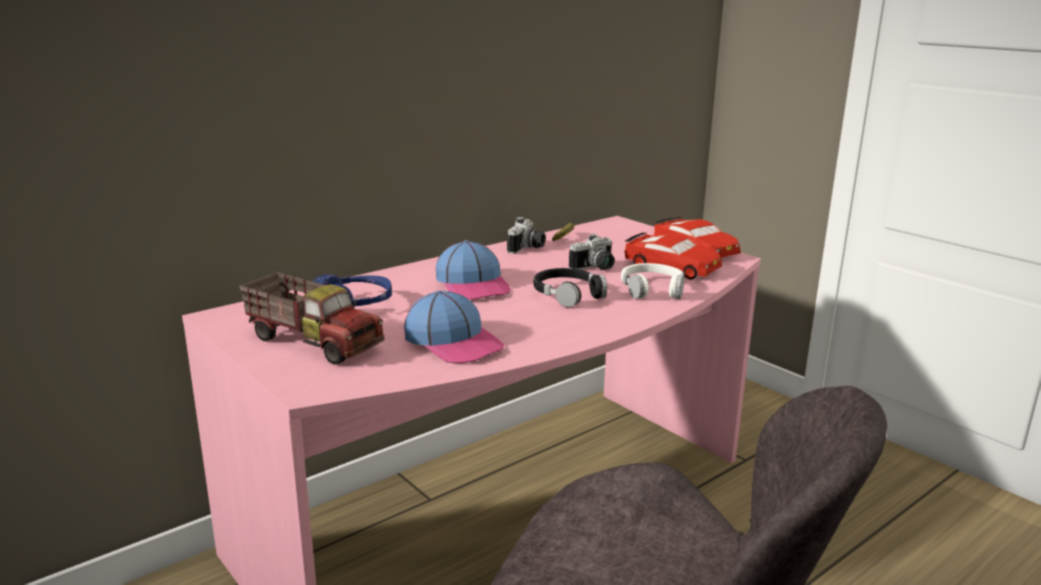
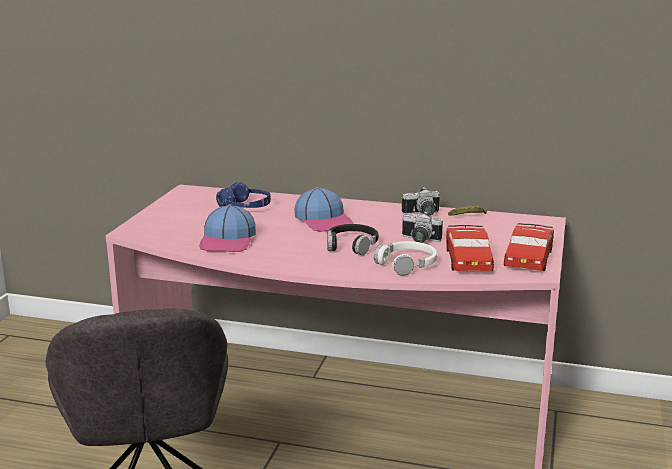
camera: 55 degrees right, 0 degrees up
(314, 342) = (184, 215): toy truck -> none
(473, 285) = (324, 221): cap -> cap turned 60 degrees counterclockwise

